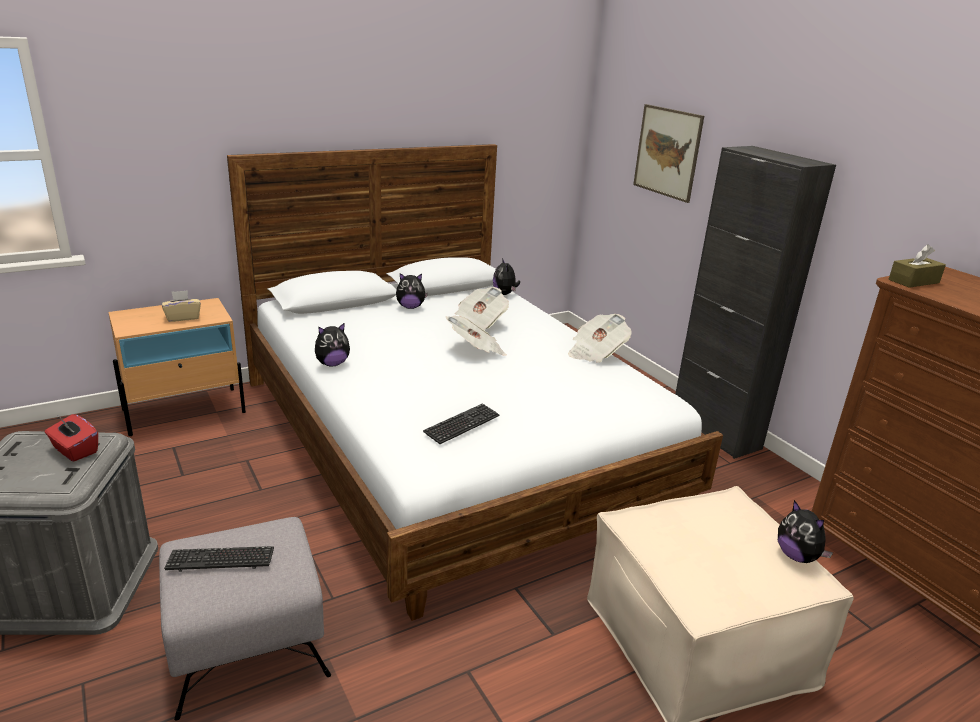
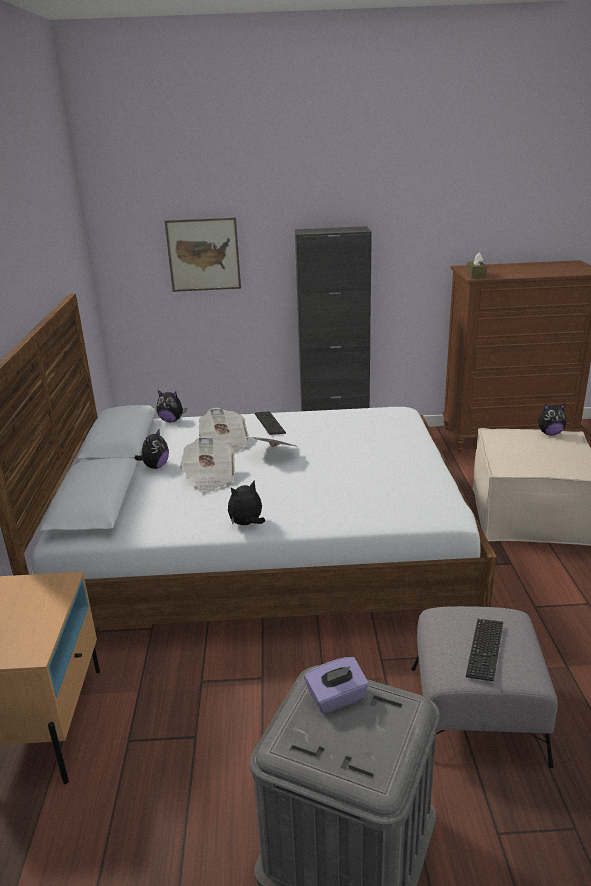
camera: 60 degrees left, 0 degrees up
(75, 450) = (337, 698): red tissue box -> purple tissue box
(183, 317) = (36, 606): beige tissue box -> none
(332, 364) = (247, 524): plush toy -> plush toy turned 120 degrees counterclockwise
(462, 425) = (401, 483): keyboard -> keyboard (269, 424)
(596, 353) = (315, 413): newspaper -> newspaper (209, 478)

